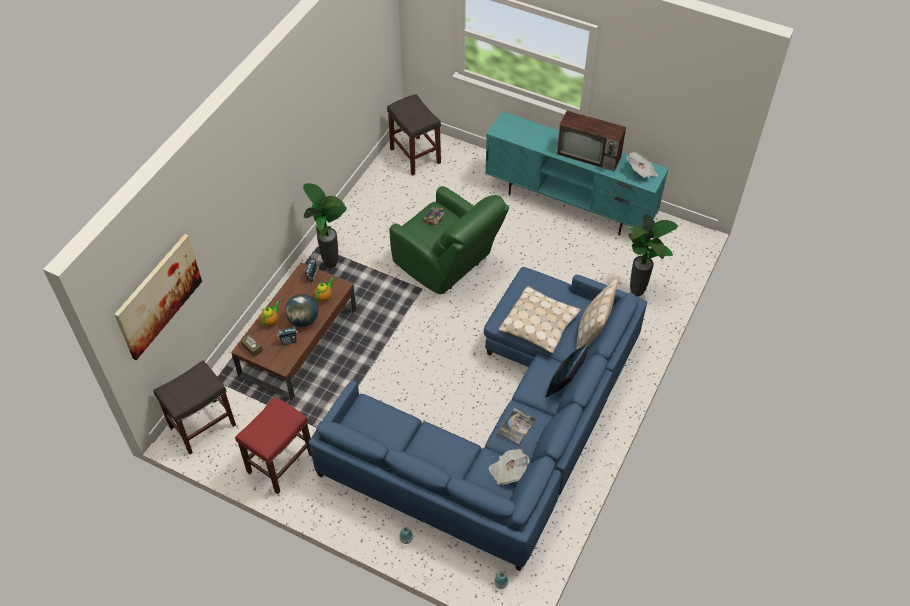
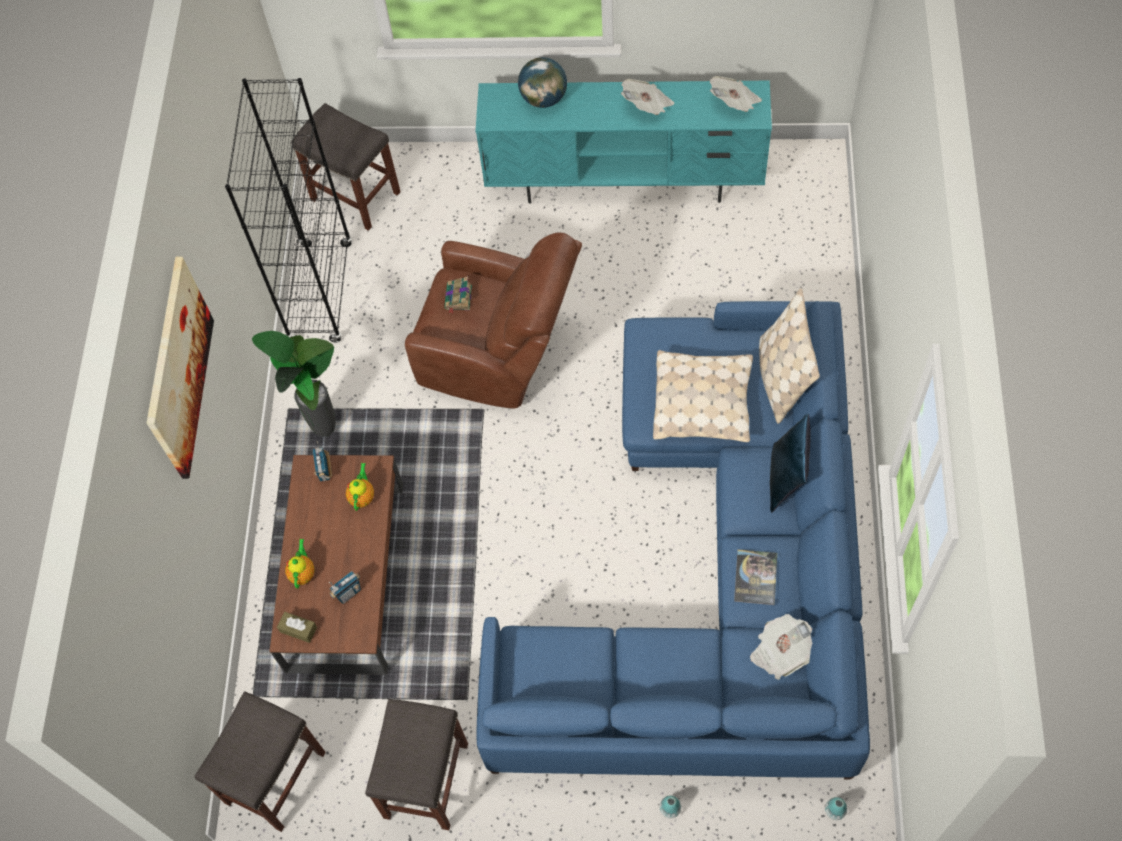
camera: 20 degrees left, 10 degrees up
(158, 296) = (155, 646): picture -> picture (178, 368)
(280, 464) = (426, 782): red stool -> grey stool
(303, 319) = (351, 548): globe -> globe (543, 98)
(368, 196) = (321, 292): none -> black bookcase
(447, 265) = (499, 354): green armchair -> brown armchair
(590, 155) = (647, 105): television -> newspaper
(638, 293) = (792, 282): potted plant -> none

